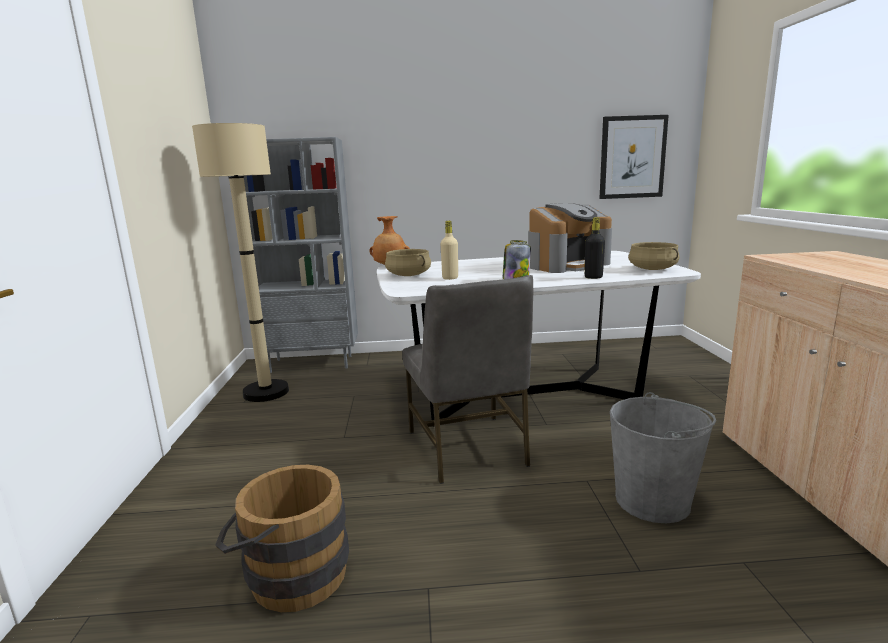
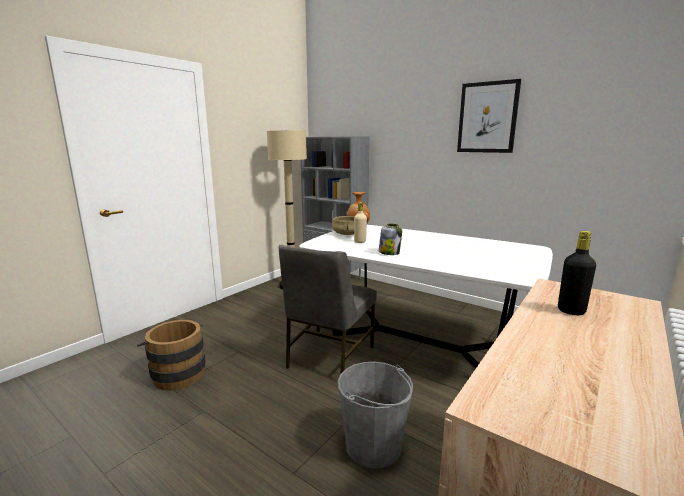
camera: 40 degrees right, 0 degrees up
(567, 265) = (460, 250): coffee machine -> none
(593, 277) = (442, 265): black bottle -> black bottle (571, 311)
(632, 157) = (609, 160): picture -> picture (487, 117)
(653, 269) = (512, 271): beige cooking pot -> none

